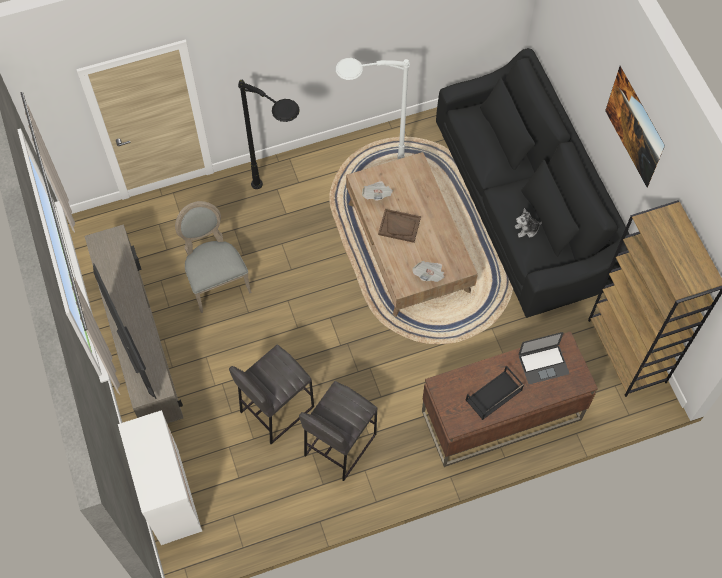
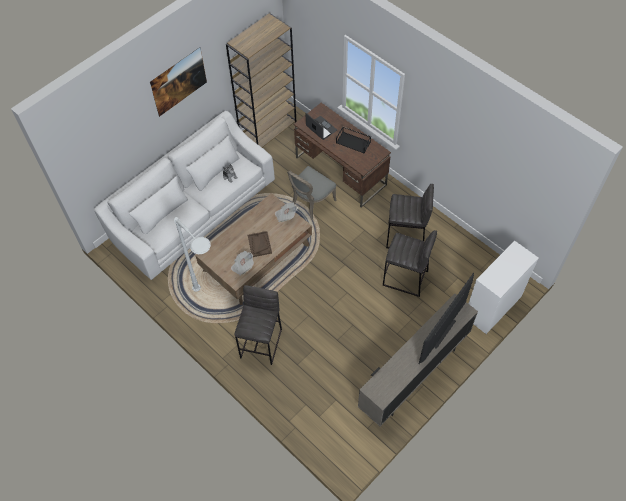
camera: 115 degrees left, 5 degrees down
(216, 279) = (340, 356): grey chair -> grey chair (310, 203)
(284, 204) = (261, 343): black floor lamp -> grey stool
(523, 204) = (193, 210): black sofa -> white sofa

